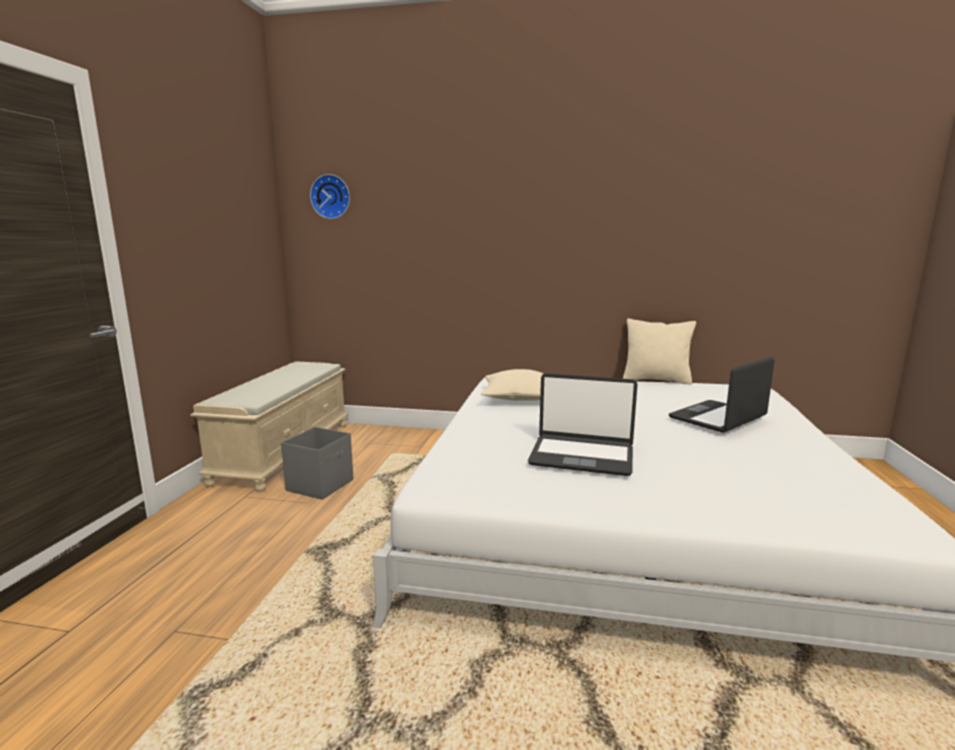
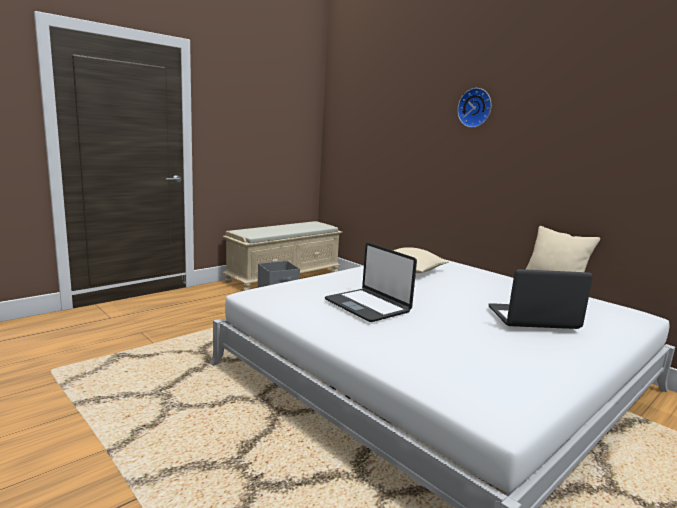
camera: 35 degrees right, 0 degrees up
(331, 197) = (349, 108): wall clock -> wall clock (475, 108)

